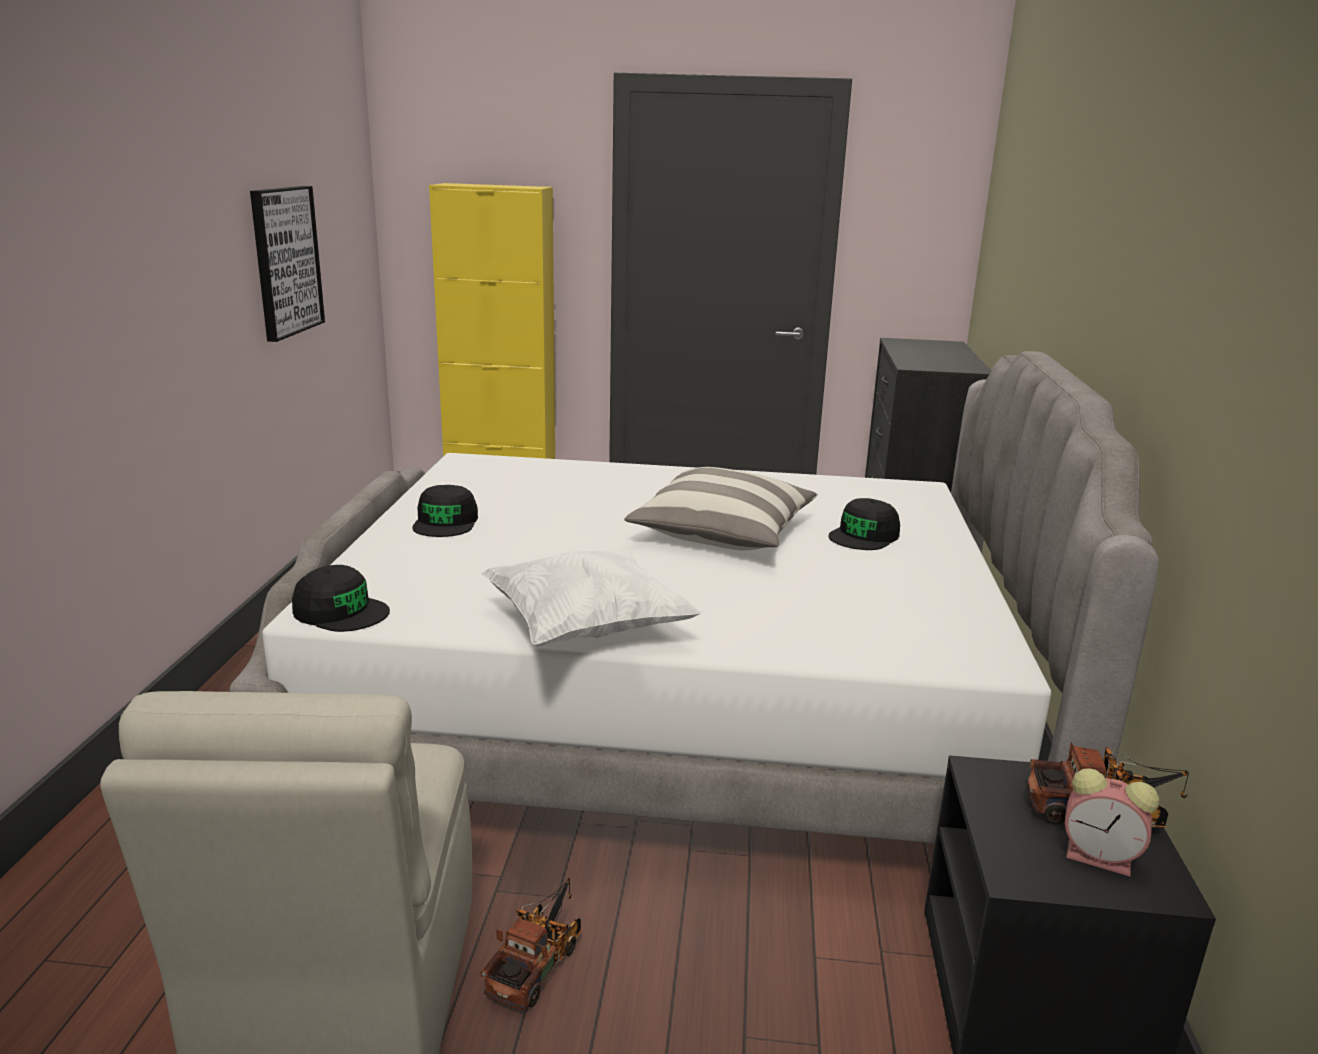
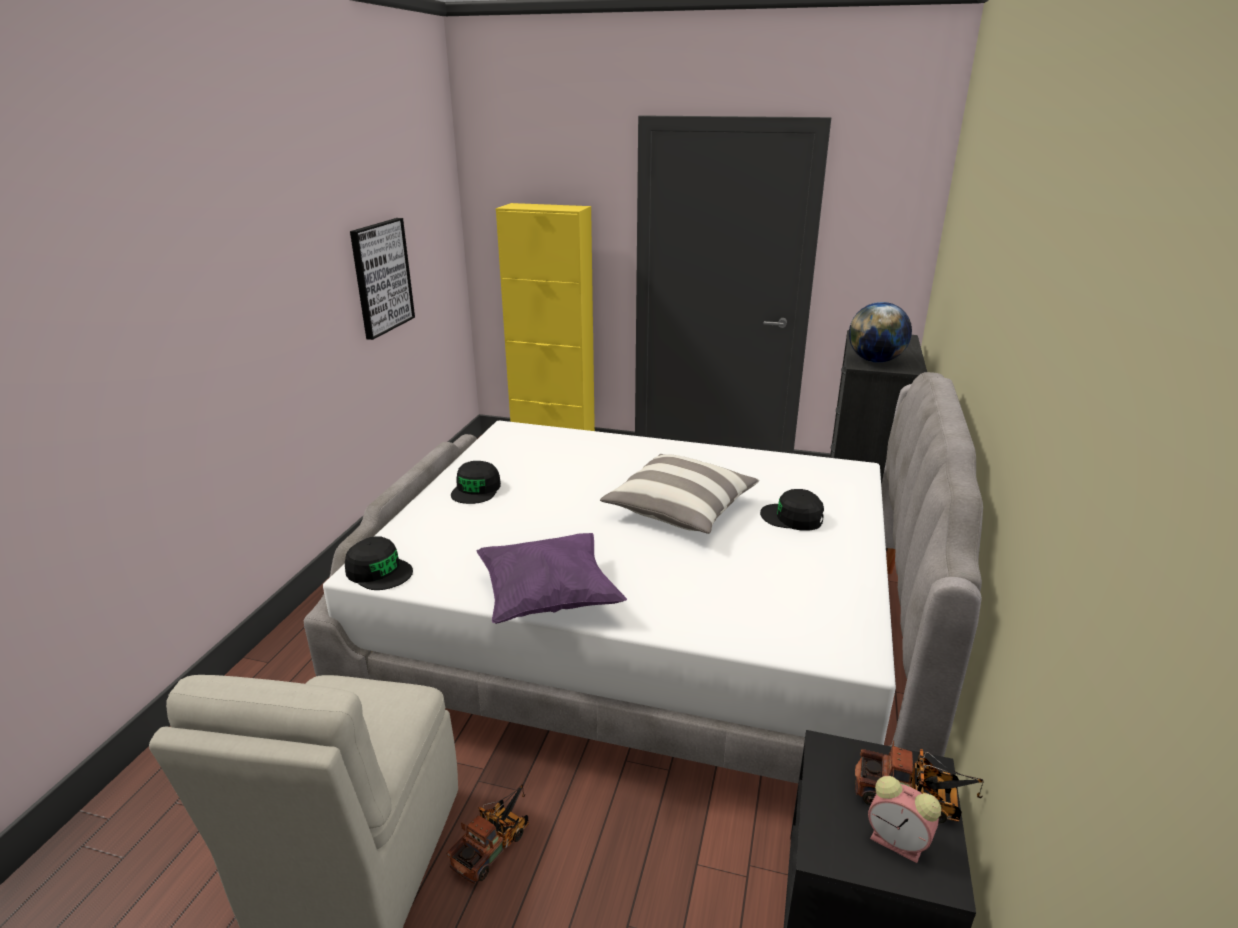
camera: 10 degrees right, 5 degrees up
(586, 628) = (548, 598): white pillow -> purple pillow
(864, 536) = (792, 517): black cap -> black cap turned 60 degrees clockwise
(928, 362) = (875, 361): none -> globe

